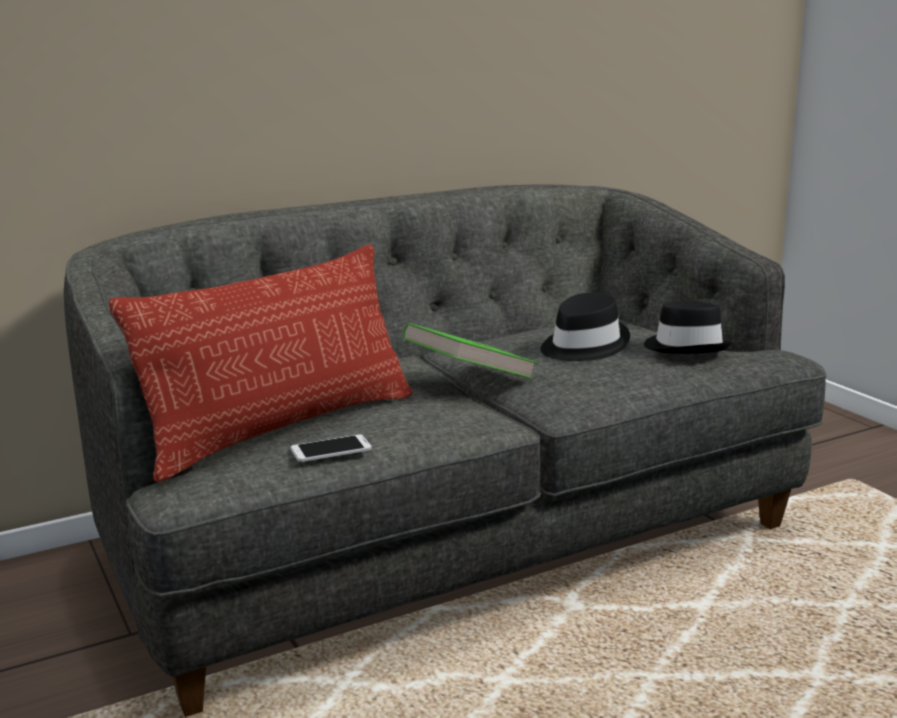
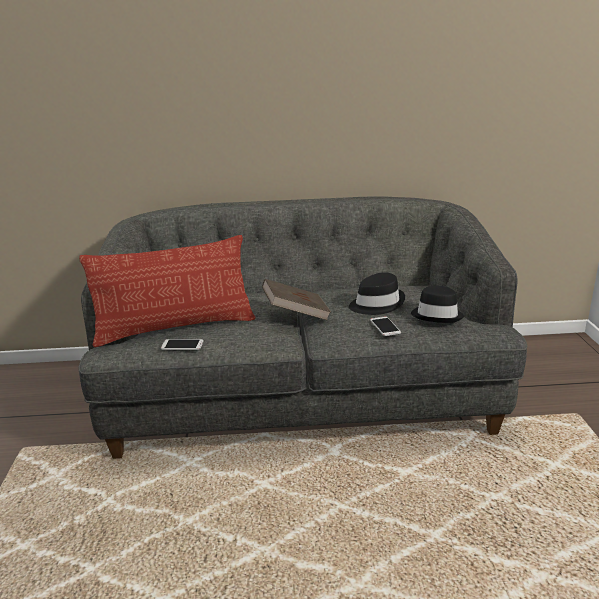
camera: 25 degrees right, 5 degrees up
(469, 378) = (296, 314): green book -> brown book
(633, 371) = (385, 326): none -> phone

